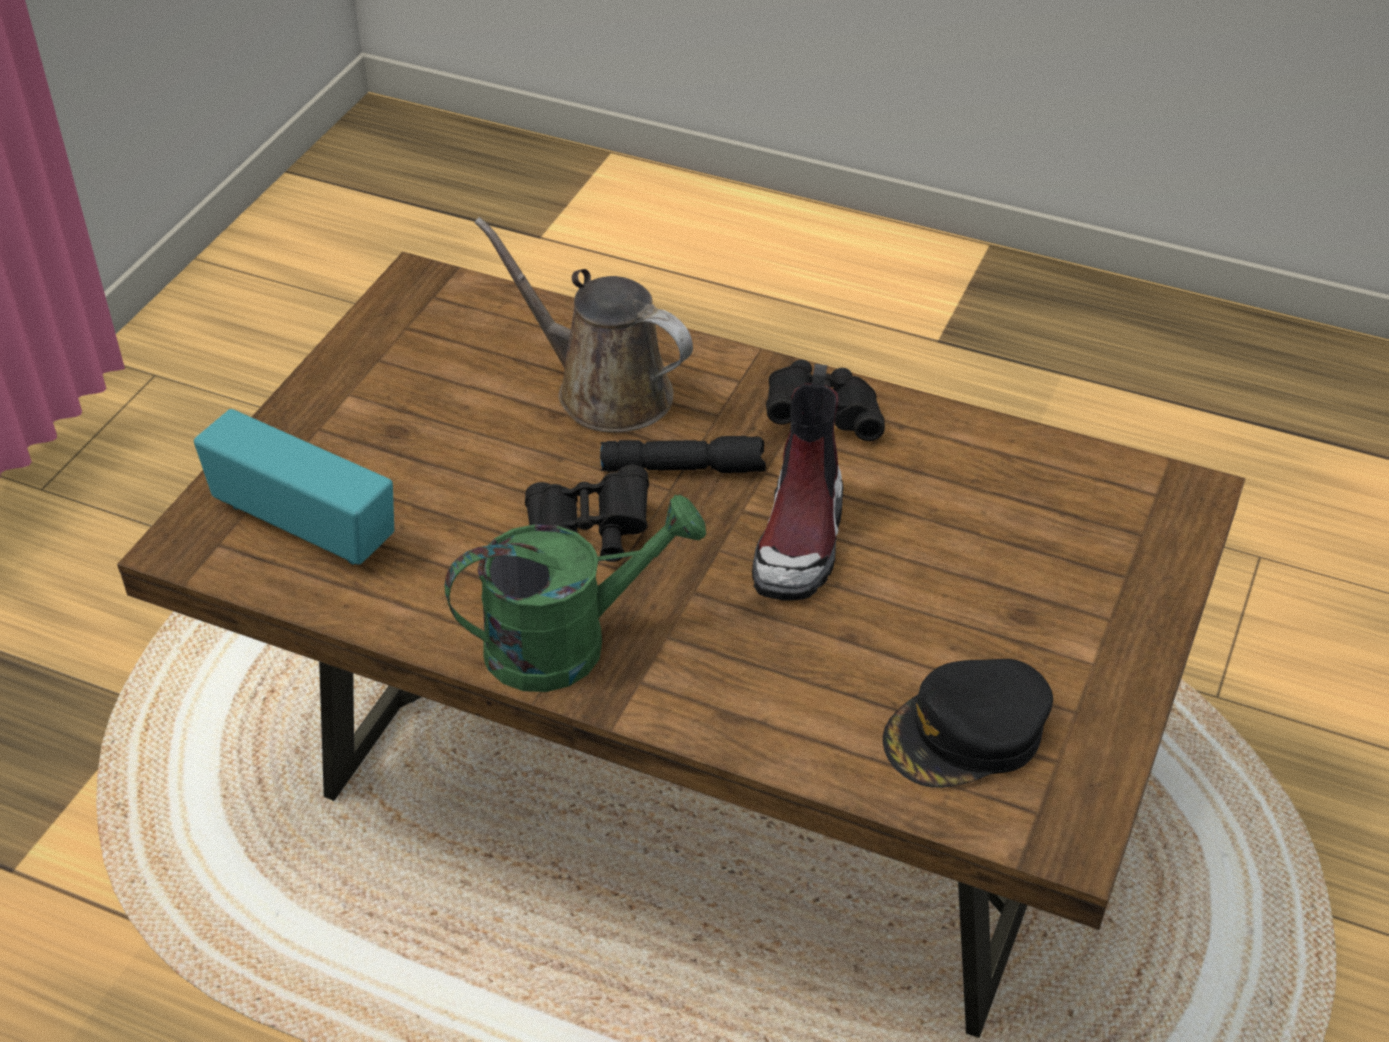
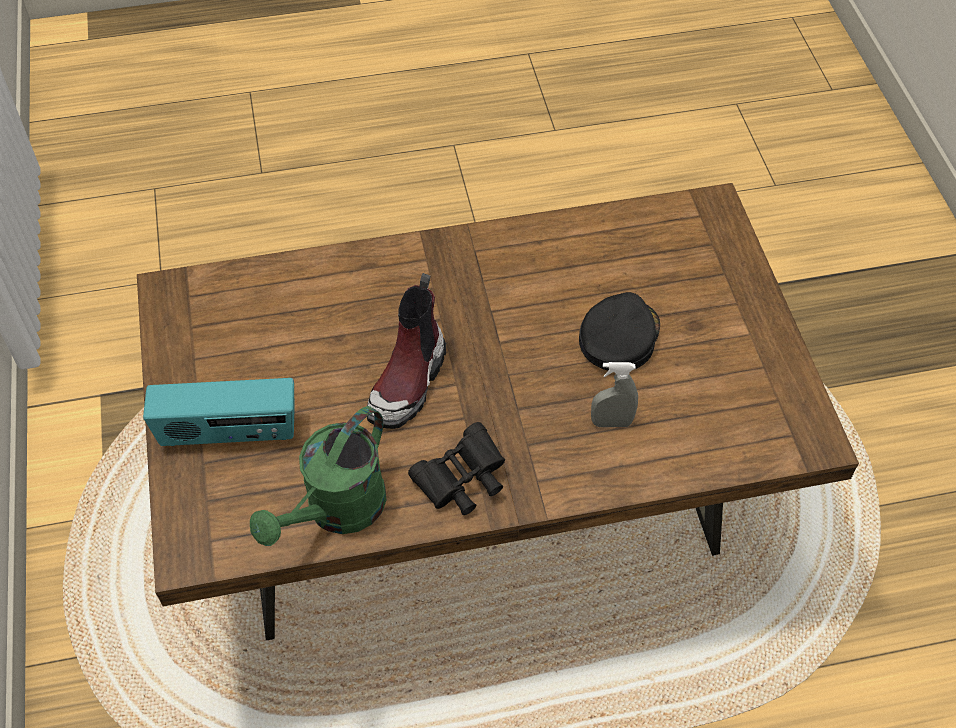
camera: 145 degrees right, 10 degrees up
(306, 524) = (672, 248): radio -> radio (229, 433)
(567, 642) = (479, 259): green watering can -> green watering can (337, 512)
(588, 536) = (524, 320): black binoculars -> none
(604, 390) = (611, 423): brown watering can -> grey spray bottle
(684, 467) = (513, 394): black flashlight -> none
(800, 540) = (408, 382): boot -> boot turned 135 degrees counterclockwise
(967, 734) = (245, 317): black cap -> black cap (618, 336)

